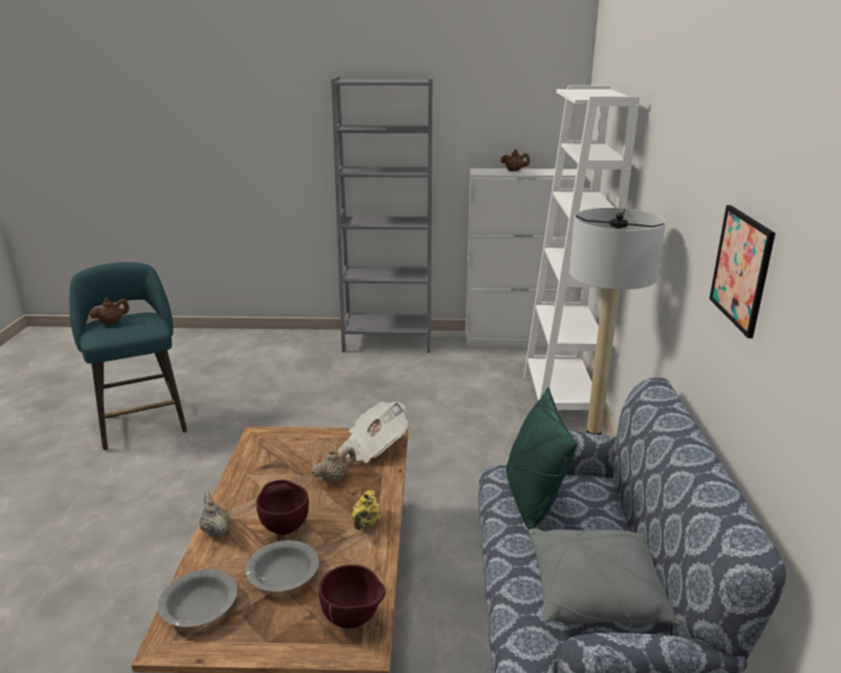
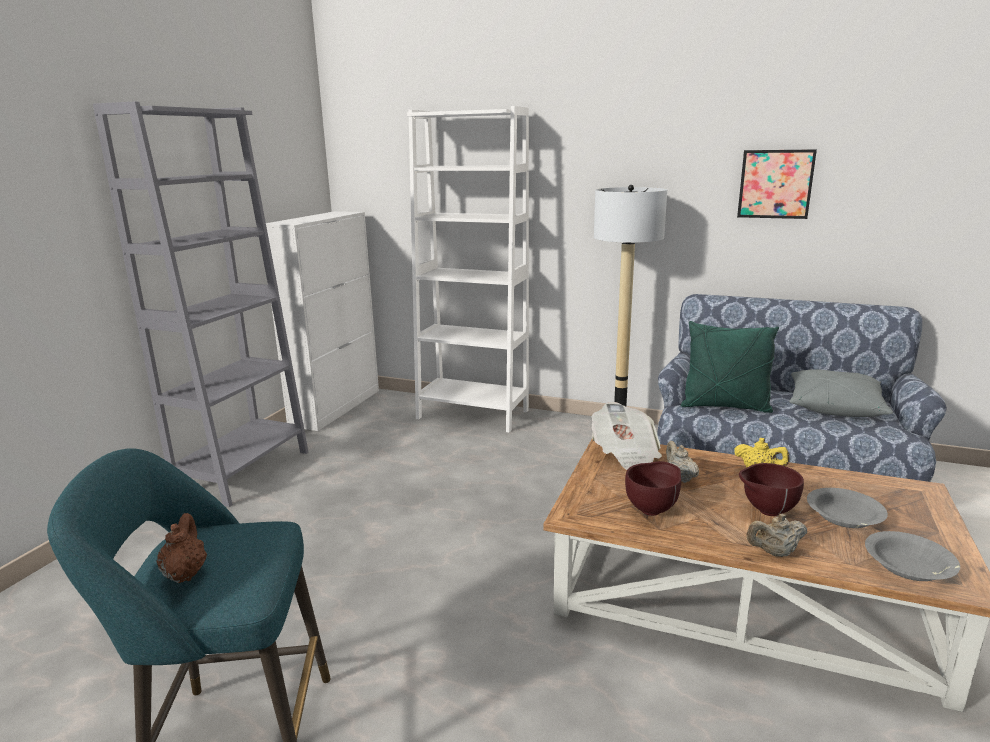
camera: 70 degrees left, 5 degrees down
(354, 621) = (894, 490): brown bowl -> brown bowl (652, 509)
(514, 171) = (308, 218): brown teapot -> none

